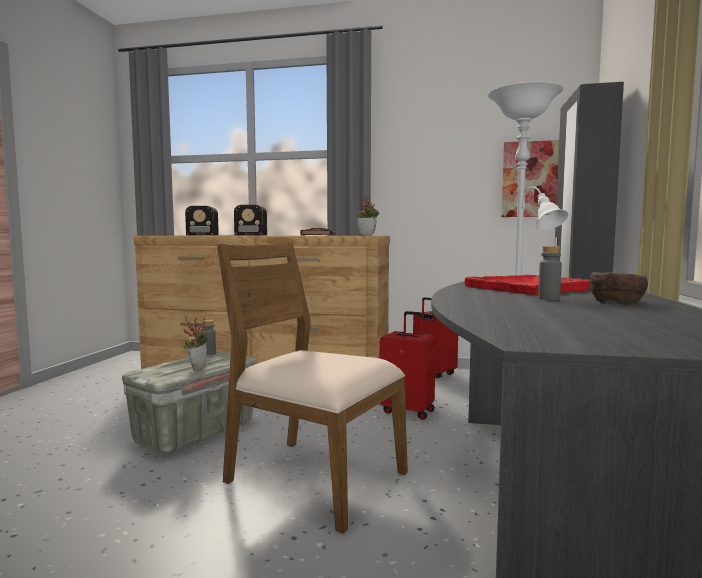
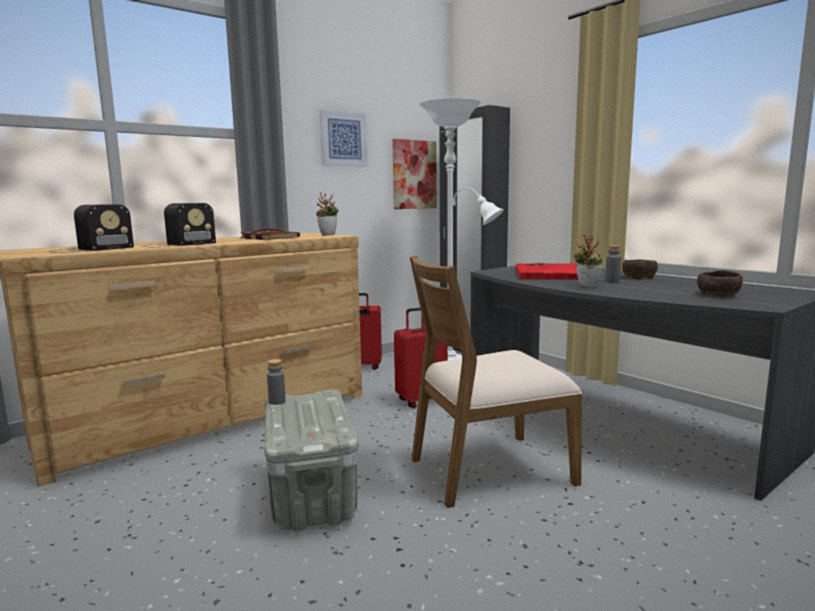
camera: 50 degrees left, 5 degrees up
(197, 367) = (328, 415): potted plant -> potted plant (585, 286)
(441, 148) = (343, 139): none -> picture
(574, 325) = (718, 295): none -> brown bowl

